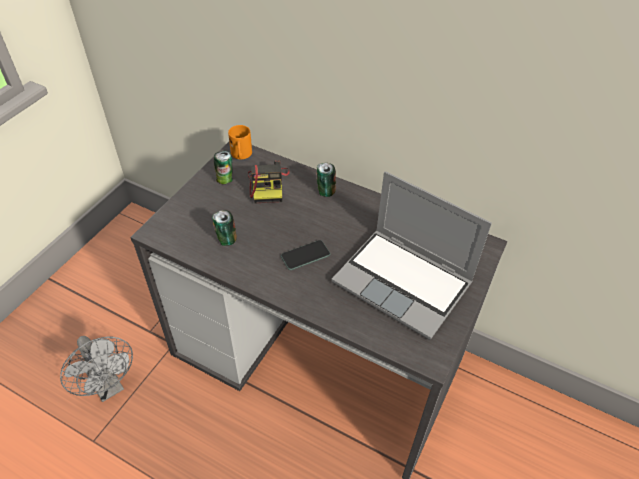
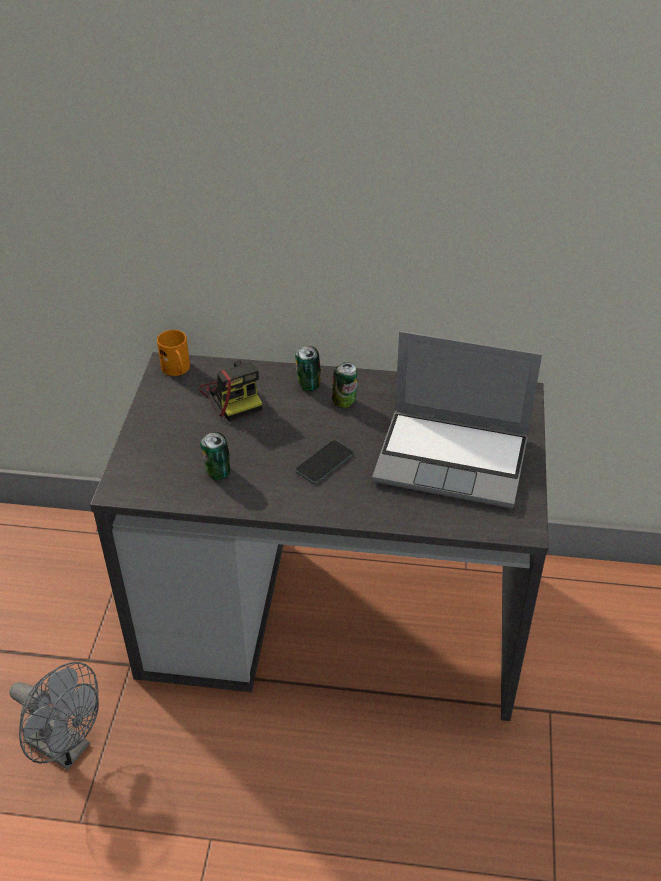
camera: 20 degrees left, 5 degrees down
(225, 180) = (174, 404): can -> can (345, 402)

